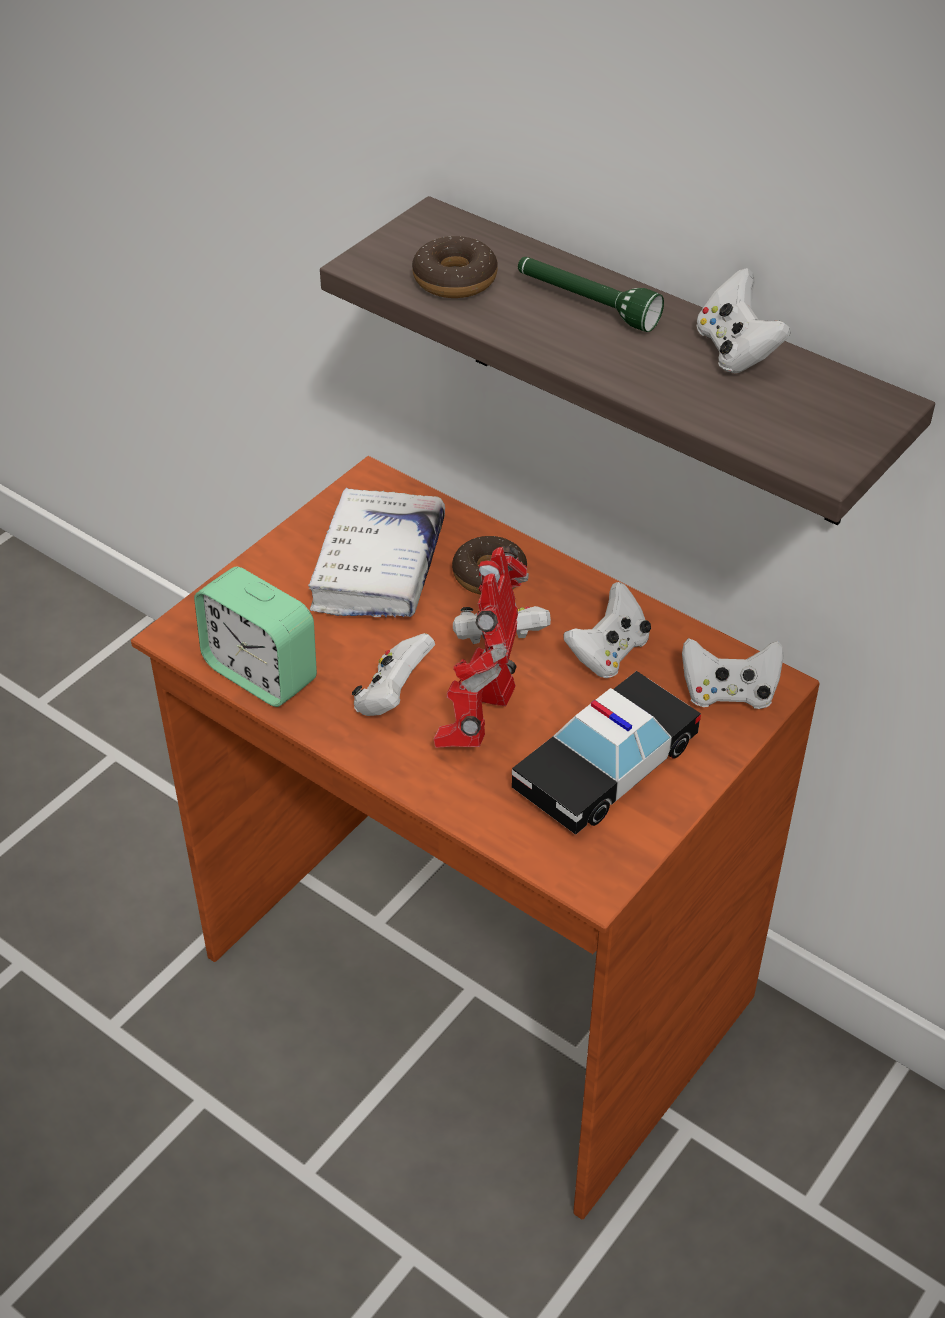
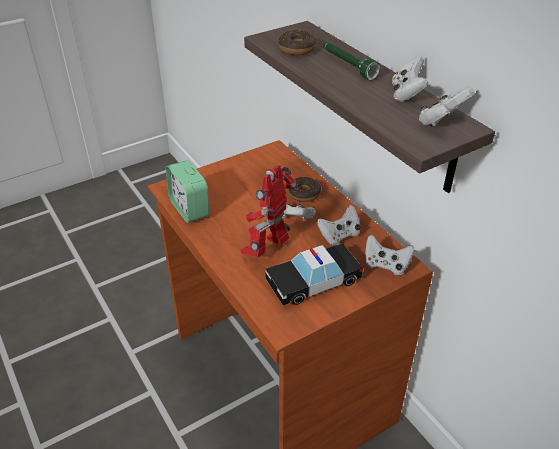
camera: 20 degrees right, 5 degrees down
(378, 567) = (259, 181): white book -> none
(392, 697) = (237, 230): white game controller -> white game controller (441, 121)

